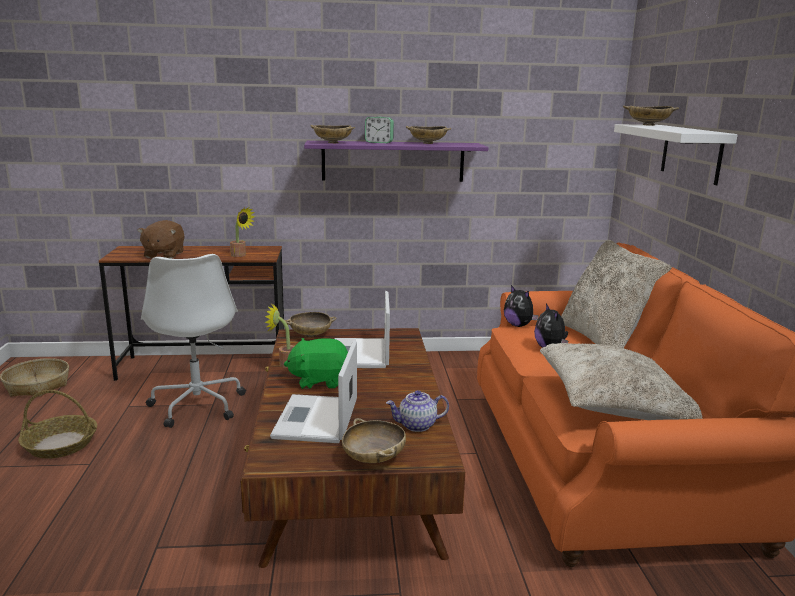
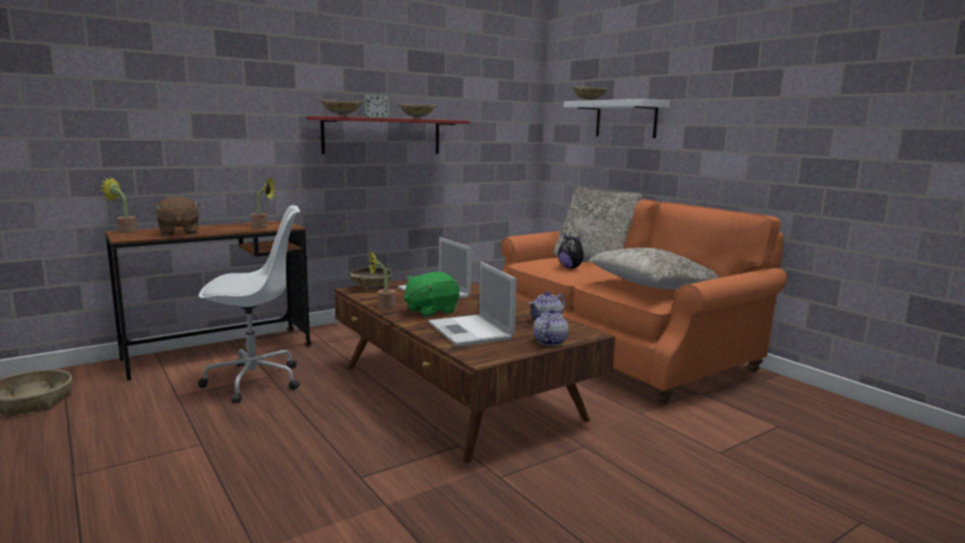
camera: 30 degrees left, 5 degrees down
(60, 444) = (141, 438): basket -> none
(130, 248) = (124, 231): none -> potted plant
(198, 407) = (257, 381): white office chair -> white office chair turned 60 degrees counterclockwise
(373, 459) = (549, 342): beige bowl -> teapot
(393, 161) = (383, 136): purple shelf -> red shelf
(518, 325) = (527, 260): plush toy -> none

